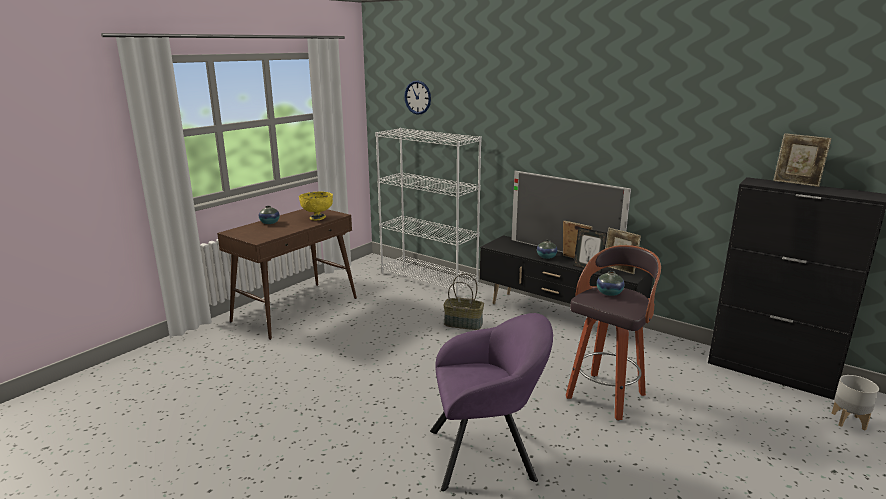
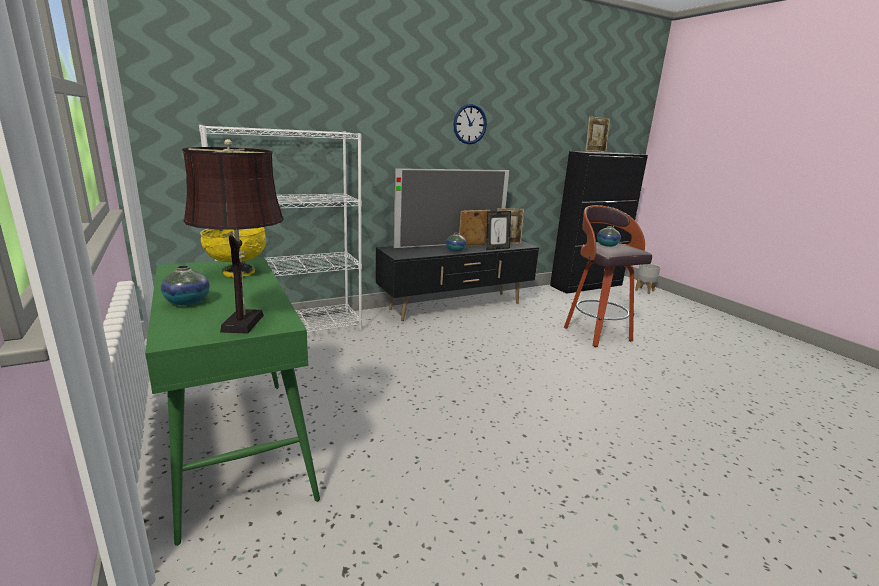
camera: 65 degrees left, 0 degrees up
(256, 235) = (245, 321): none -> brown table lamp
(296, 309) = (237, 447): brown console table -> green console table
(417, 97) = (227, 77): wall clock -> wall clock (469, 124)
(464, 323) = (429, 345): basket -> none
(487, 453) = (674, 405): purple armchair -> none

